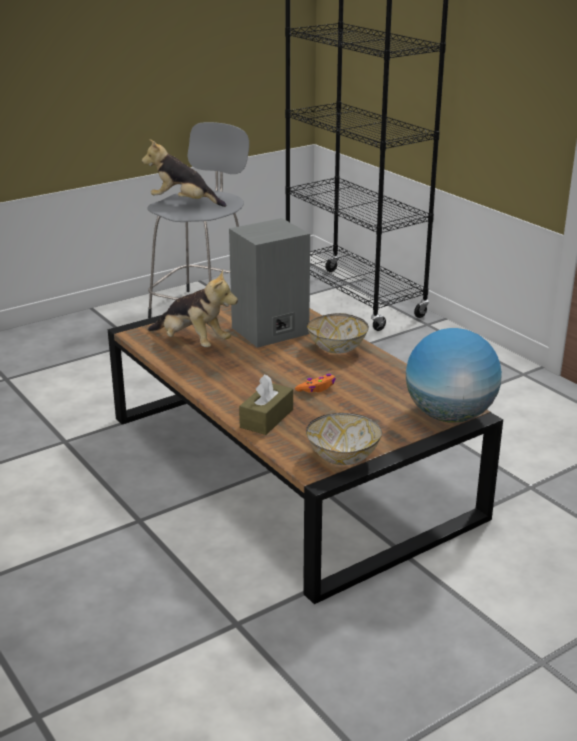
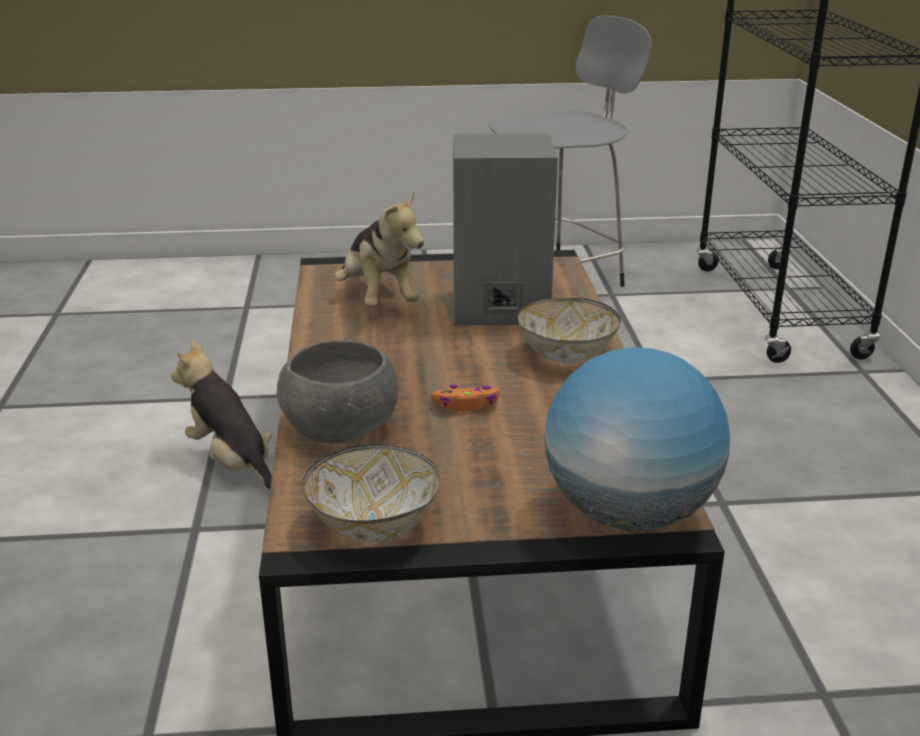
camera: 30 degrees right, 0 degrees up
(183, 203) = (544, 124): plush toy -> plush toy (233, 463)
(266, 418) = (340, 428): brown tissue box -> grey bowl

